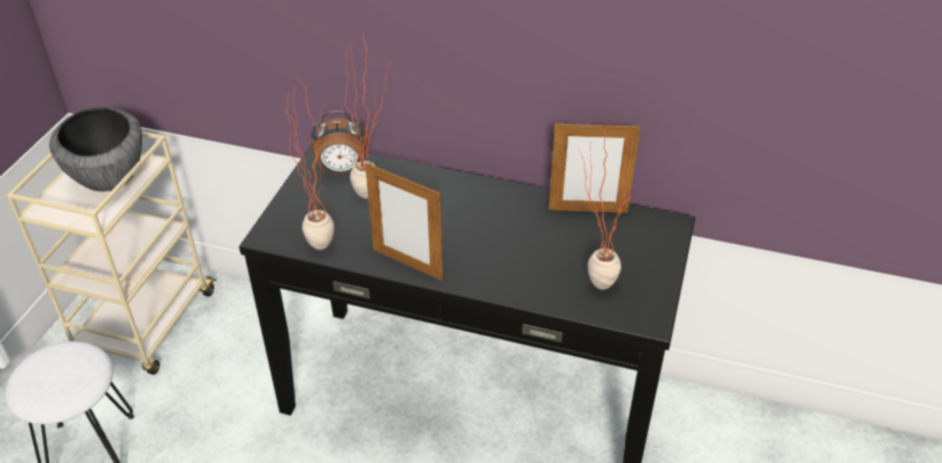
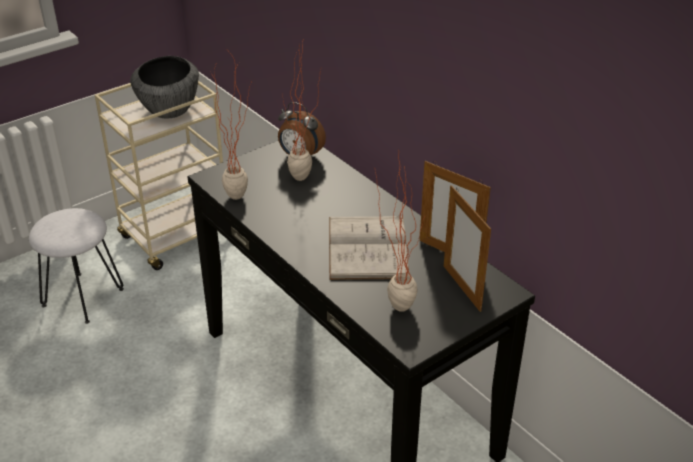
camera: 35 degrees right, 5 degrees down
(407, 264) = (278, 232): picture frame -> picture frame (461, 288)
(509, 239) = (367, 247): none -> white book

